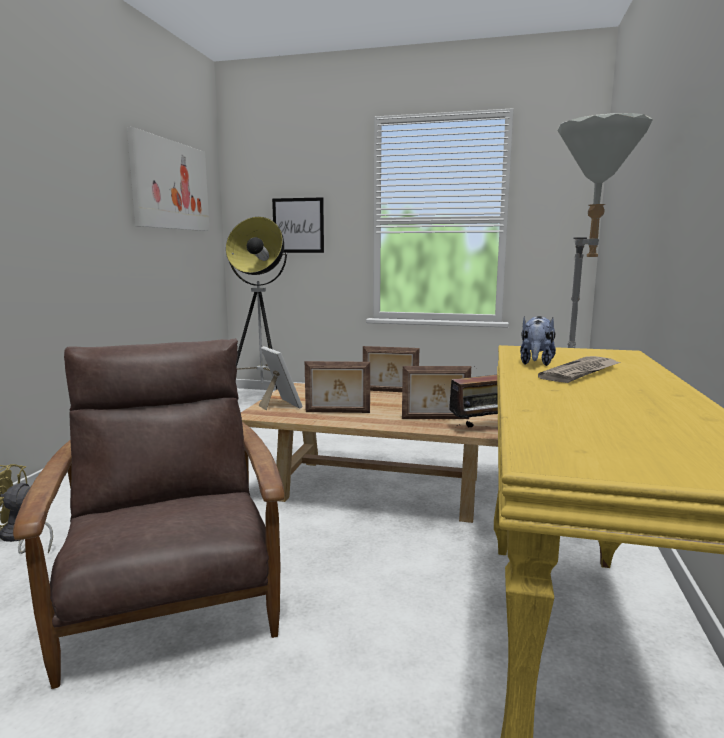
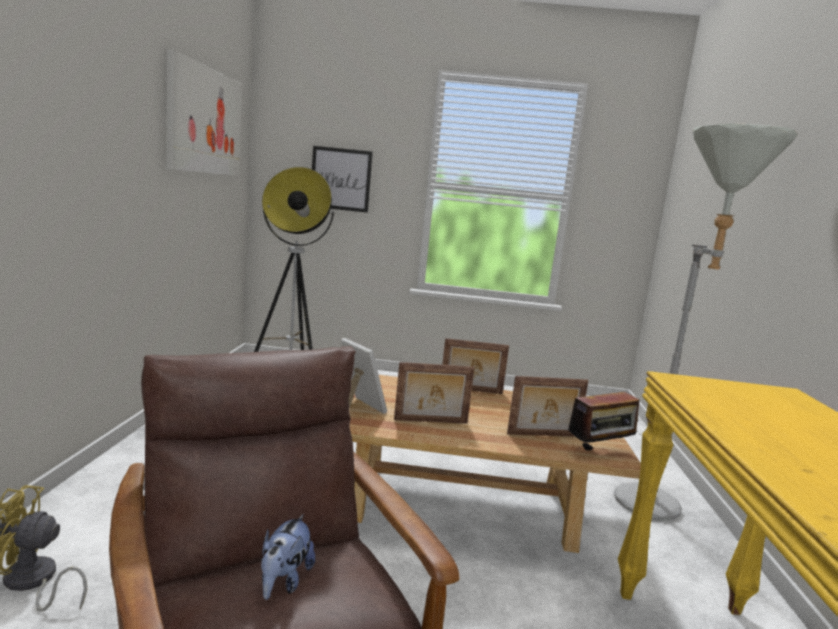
camera: 10 degrees left, 0 degrees up
(536, 363) = (727, 411): plush toy -> plush toy (284, 582)
(581, 372) = (793, 433): newspaper -> none

